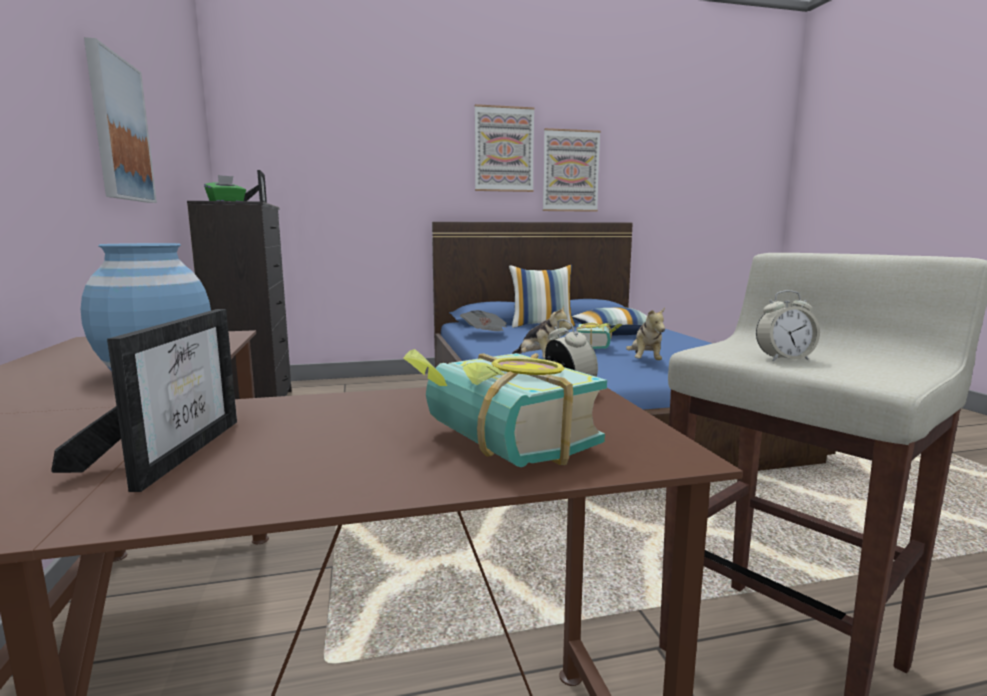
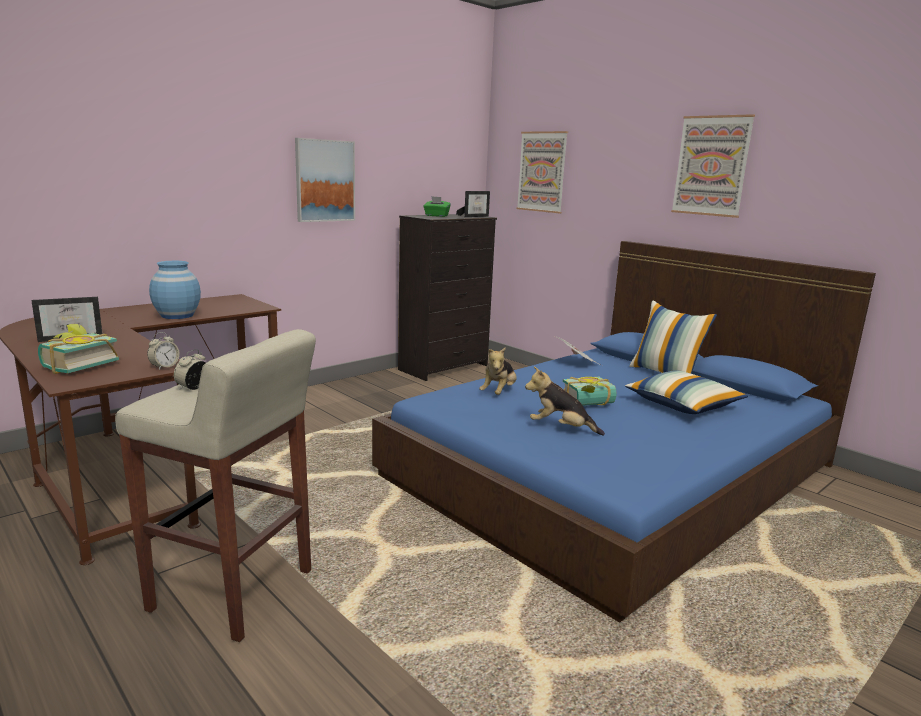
camera: 60 degrees right, 5 degrees up
(570, 171) = (794, 194): picture -> picture (542, 172)
(645, 361) = (560, 428): plush toy -> plush toy turned 45 degrees clockwise
(784, 359) = (193, 388): alarm clock -> alarm clock turned 60 degrees clockwise

